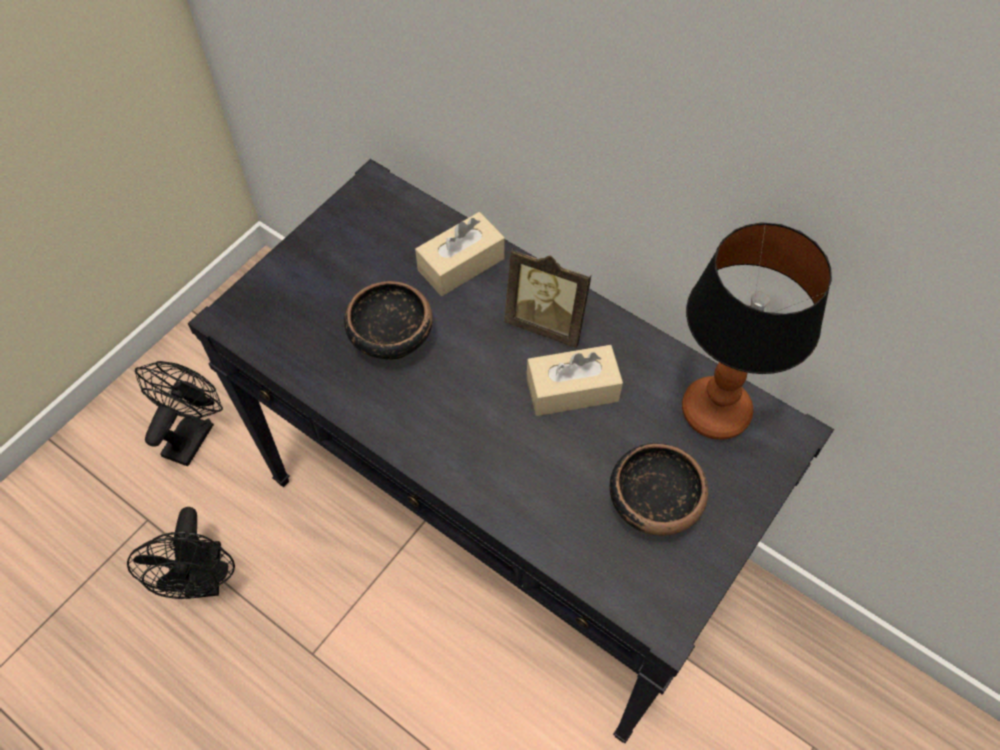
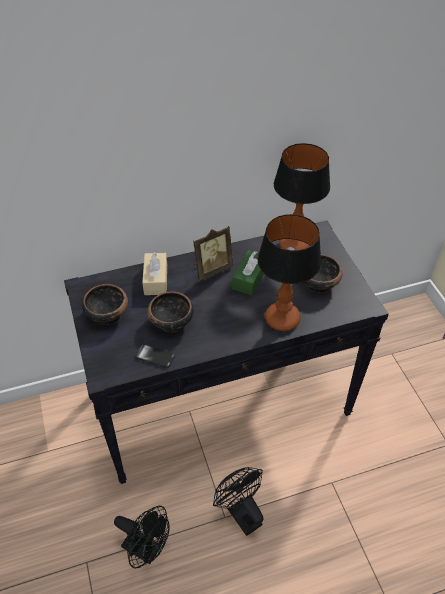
camera: 55 degrees left, 10 degrees down
(192, 433) = (54, 511): black fan -> black fan (240, 512)
(309, 359) = (155, 356): none -> phone
(345, 249) = (107, 314): none -> bowl
(519, 494) = (282, 319): none -> table lamp
(572, 389) = (249, 278): beige tissue box -> green tissue box

